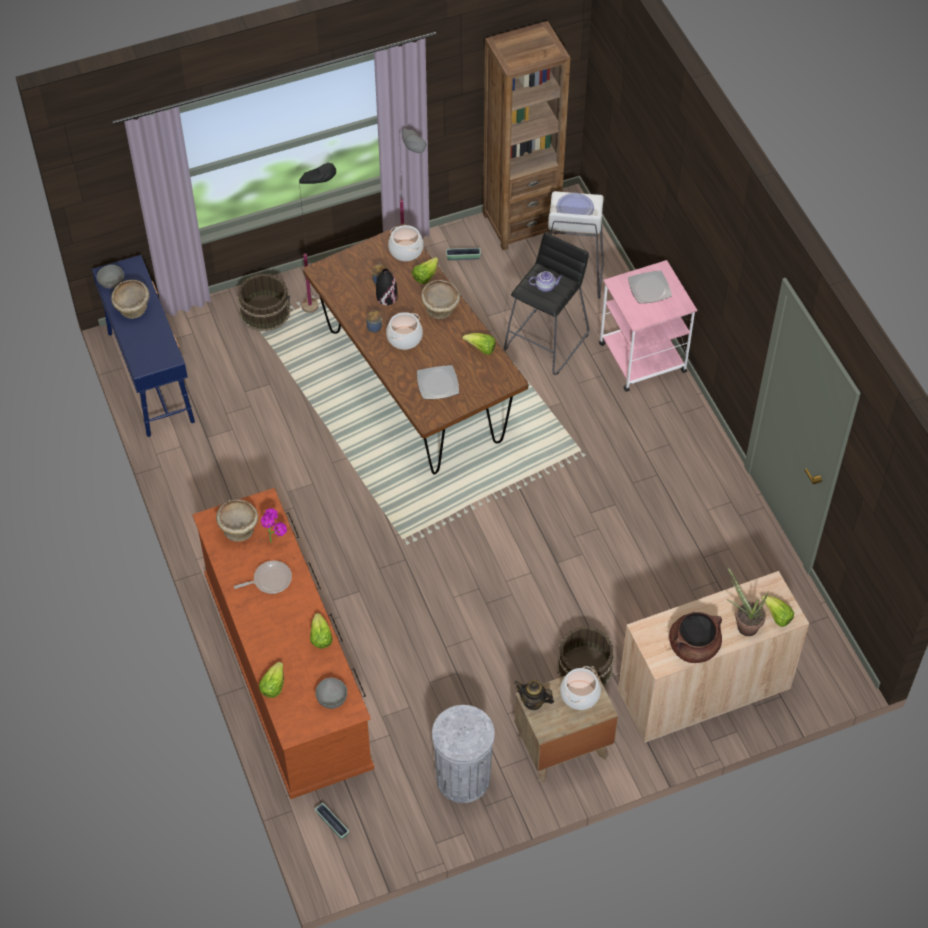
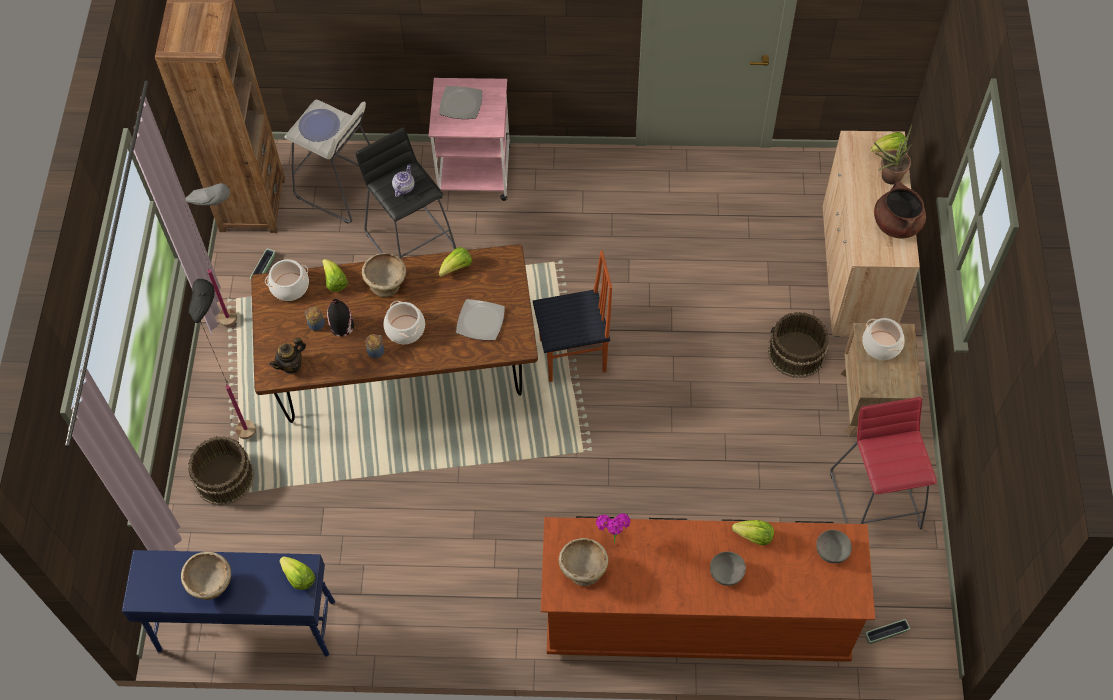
camera: 65 degrees left, 5 degrees up
(111, 283) = (158, 595): grey bowl -> grey bowl (727, 574)
(270, 580) = (662, 561): frying pan -> none
(273, 686) = (795, 602): lettuce -> lettuce (299, 578)
(463, 778) = (876, 499): grey trash can -> red stool
(492, 499) = (573, 356): none -> chair
(533, 702) = (875, 386): teapot -> teapot (291, 365)

